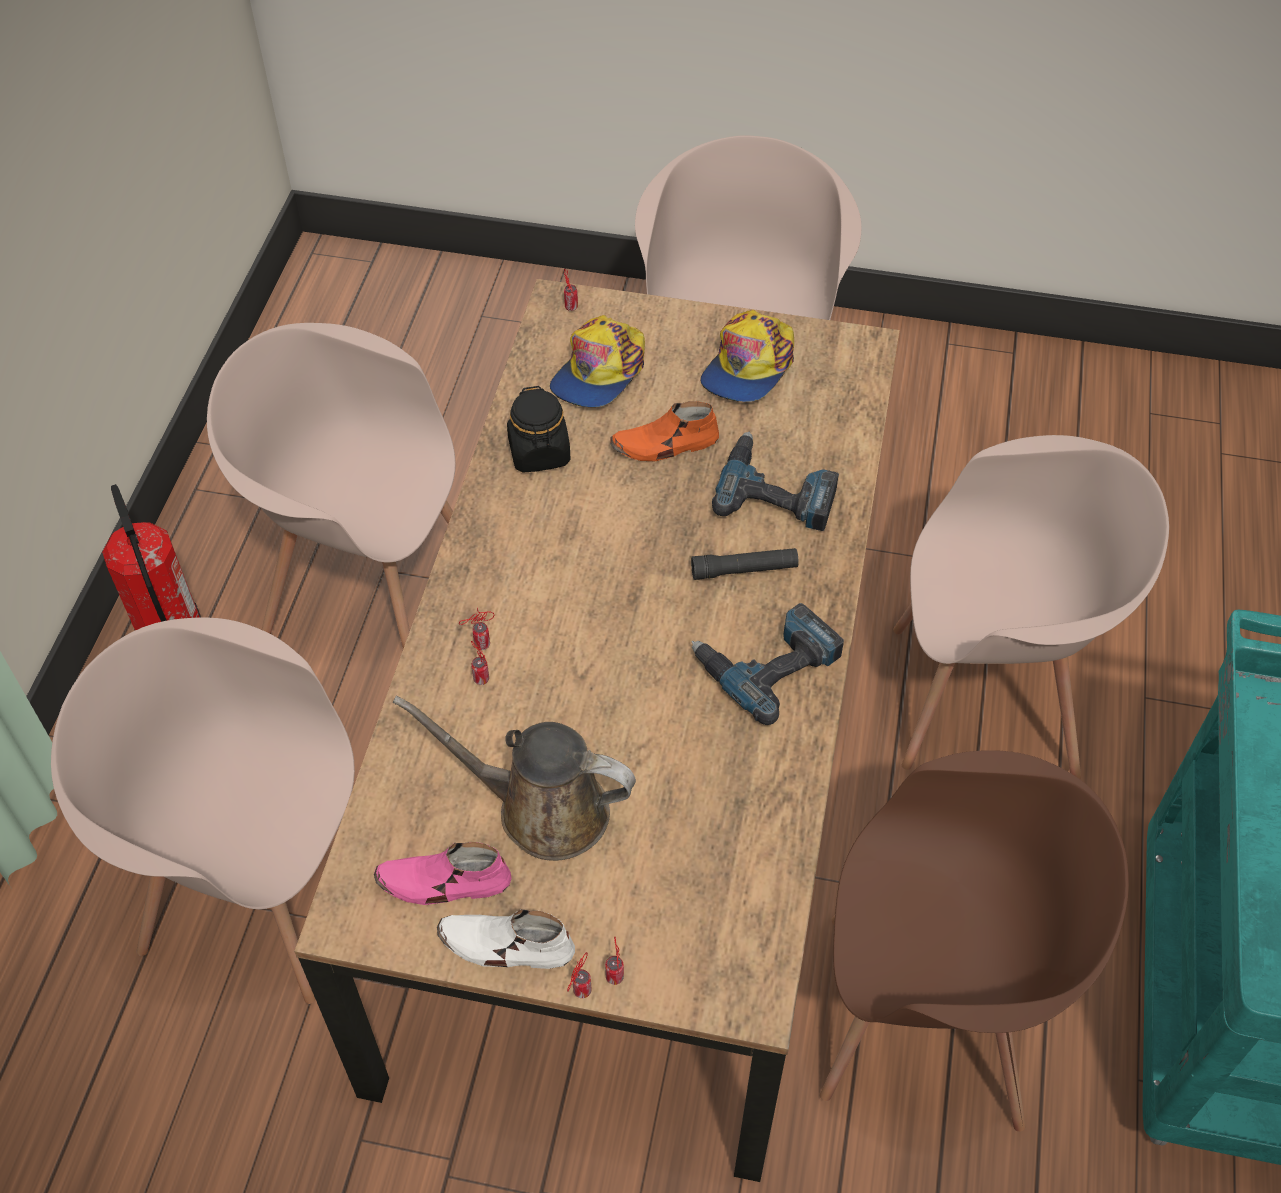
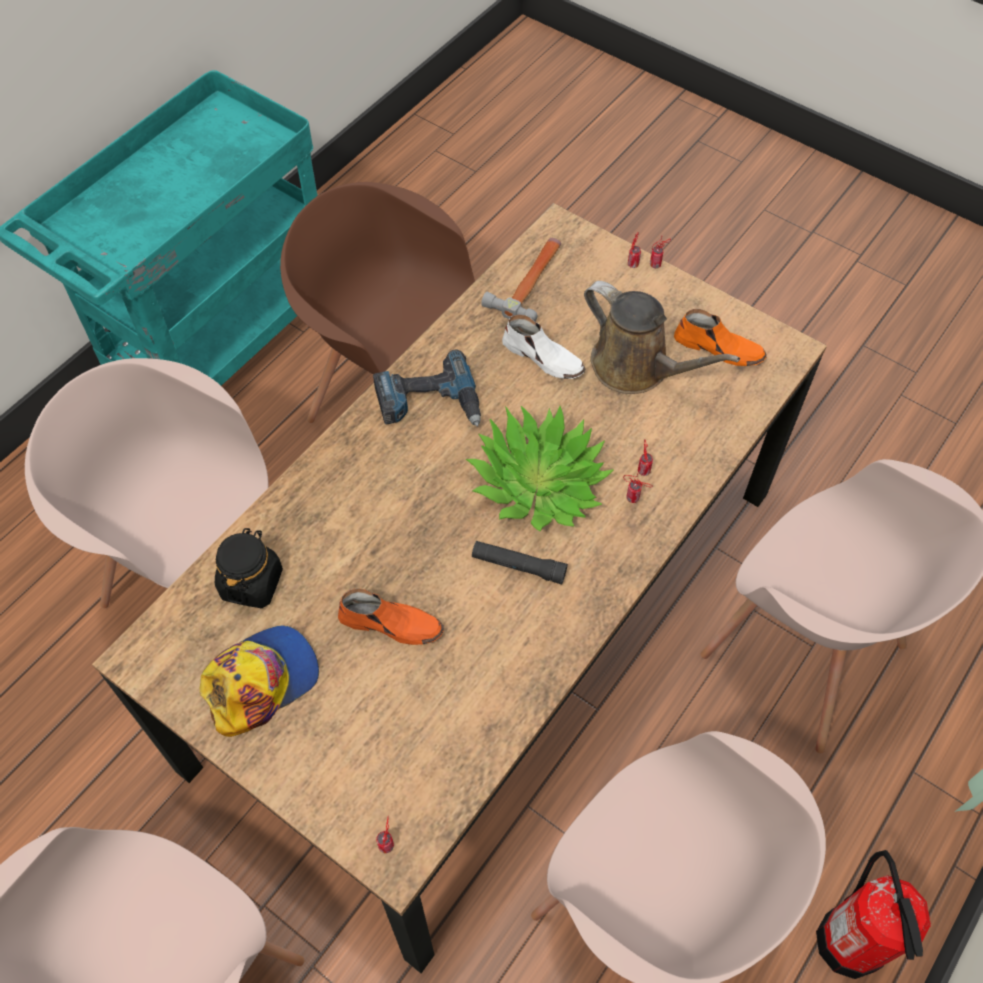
camera: 155 degrees left, 5 degrees up
(443, 883) = (719, 348): pink shoe -> orange shoe
(506, 946) = (692, 301): white shoe -> white shoe (544, 357)
(539, 453) = (507, 663): black jar -> black jar (251, 582)
(592, 621) = (539, 483): none -> potted plant
(599, 372) = (404, 738): cap -> none
(743, 885) = (530, 281): none -> hammer
(744, 570) = (399, 479): black flashlight -> black flashlight (518, 566)
(777, 491) = (327, 537): power drill -> none

